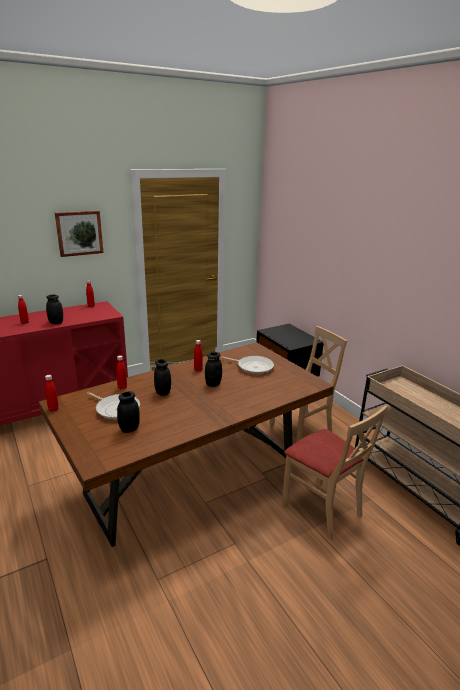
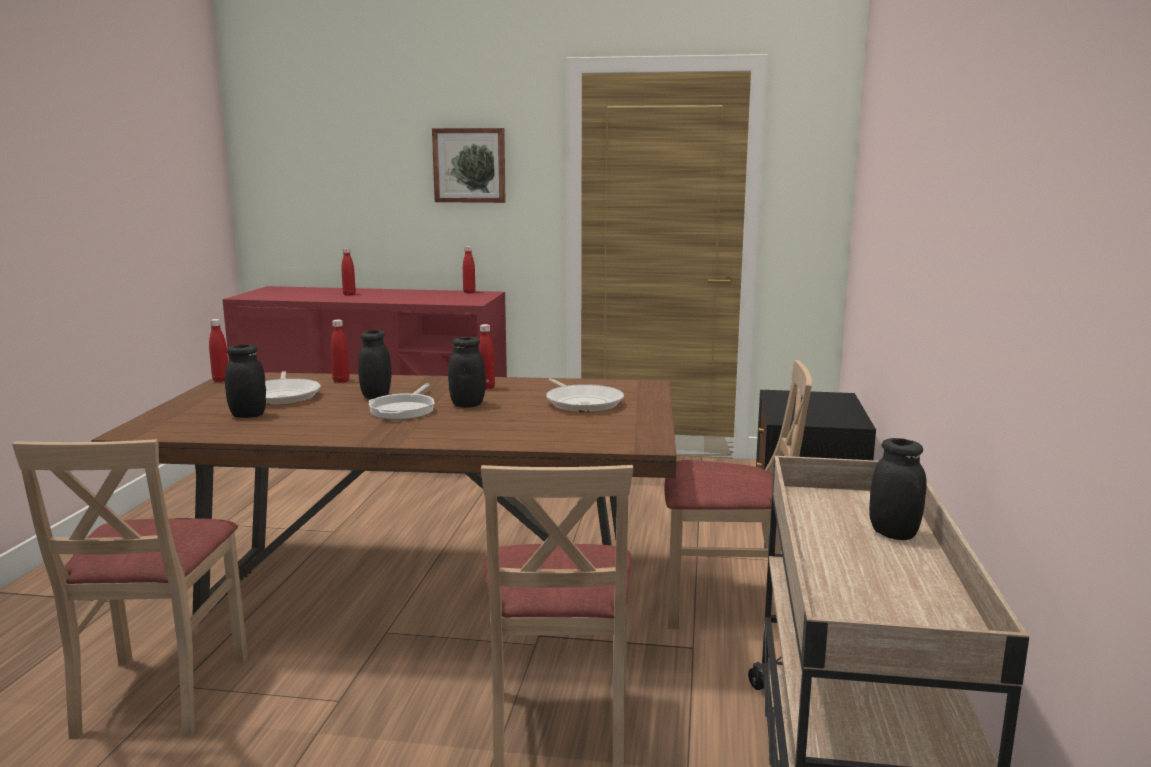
camera: 40 degrees right, 10 degrees down
(56, 322) = (383, 299): black jar -> black jar (893, 534)
(156, 588) = (159, 694): none -> beige chair
(193, 397) = (404, 409): none -> frying pan

